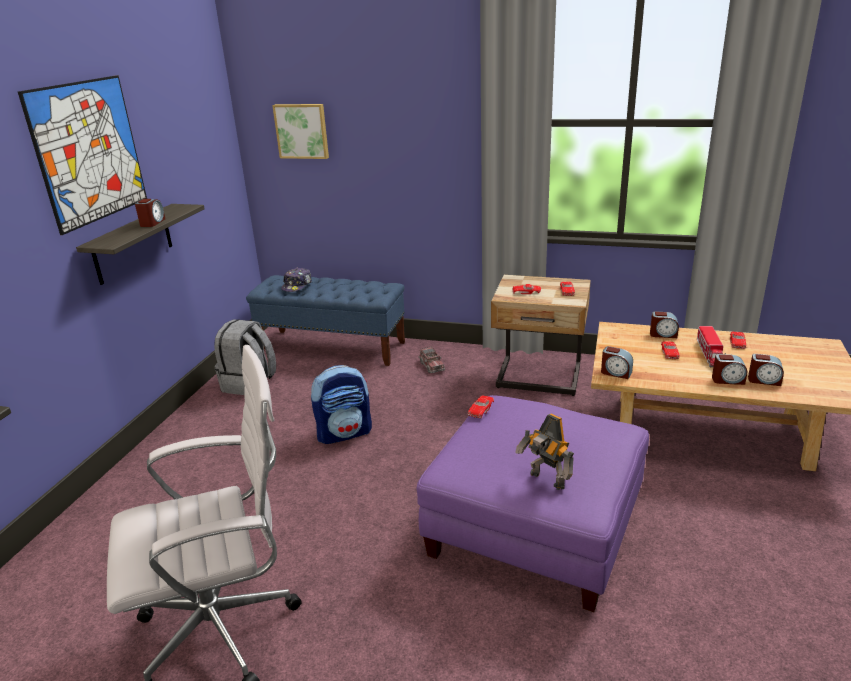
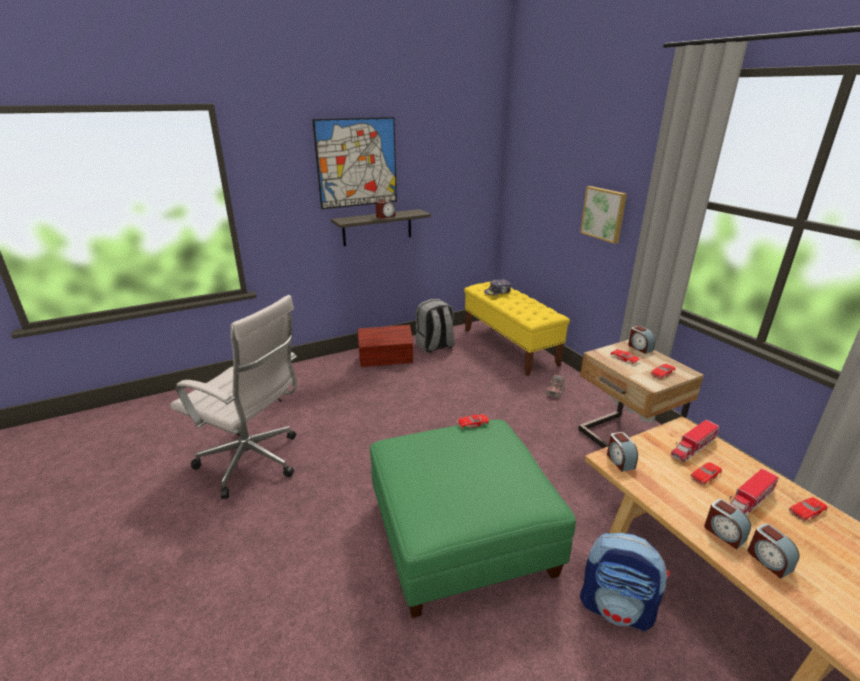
camera: 45 degrees right, 0 degrees up
(211, 426) = (386, 359): none -> brown storage box
(302, 131) = (535, 177): picture -> picture (604, 214)
(332, 347) = (510, 347): blue bench -> yellow bench
(344, 433) = (441, 402): backpack -> backpack (617, 608)
(535, 526) = (462, 536): purple ottoman -> green ottoman
(546, 481) = (426, 493): toy robot -> none
(637, 339) = (692, 448): none -> toy truck
(663, 334) = (728, 458): alarm clock -> alarm clock (639, 347)

